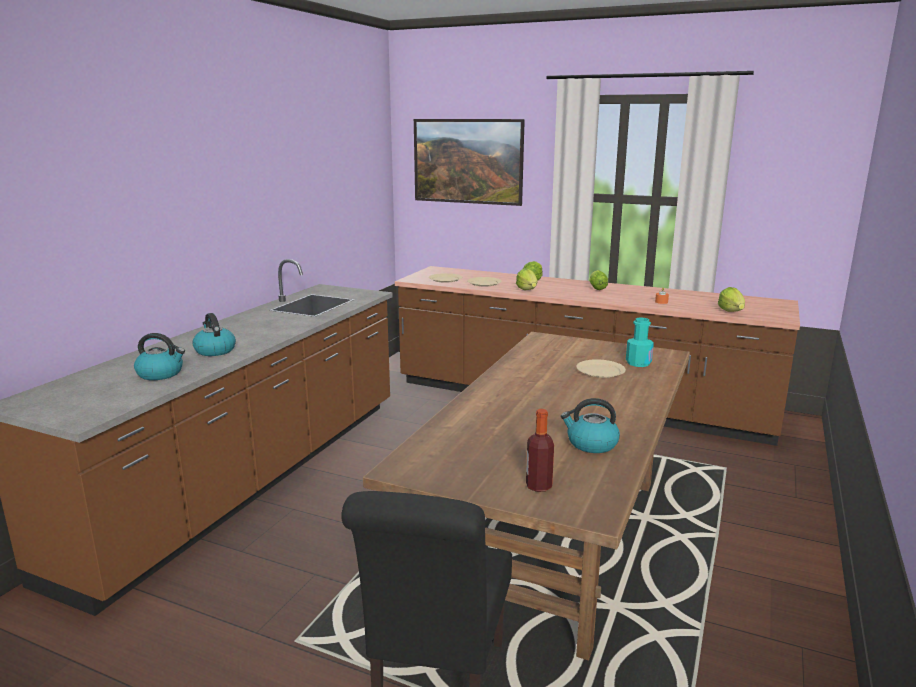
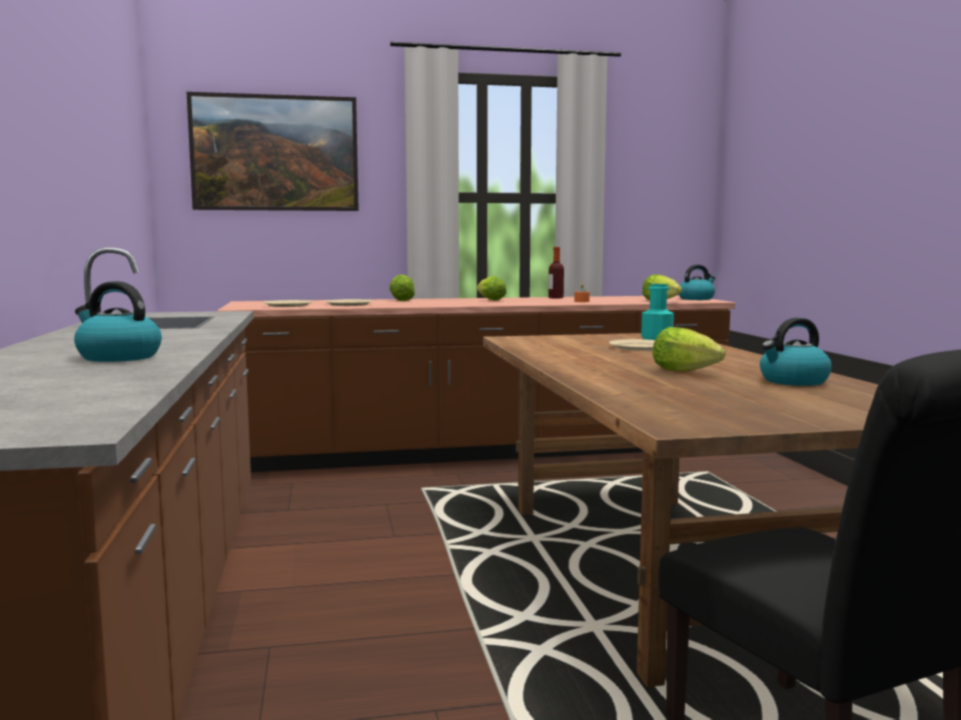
camera: 35 degrees left, 10 degrees down
(161, 374) = (82, 380): kettle -> kettle (696, 299)
(527, 290) = (418, 304): lettuce -> lettuce (684, 371)
(538, 486) = (850, 409): bottle -> bottle (555, 298)

